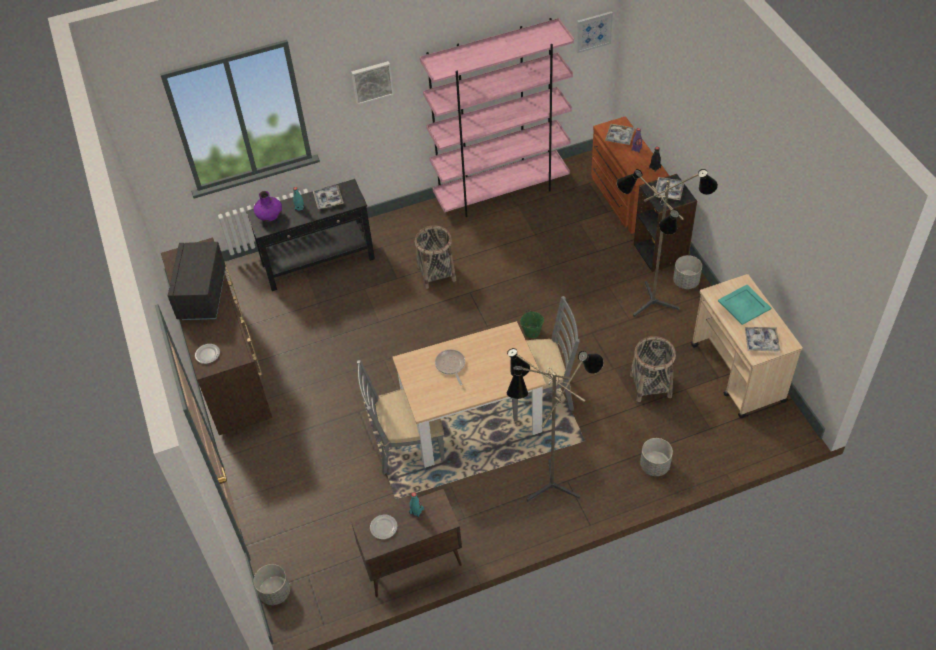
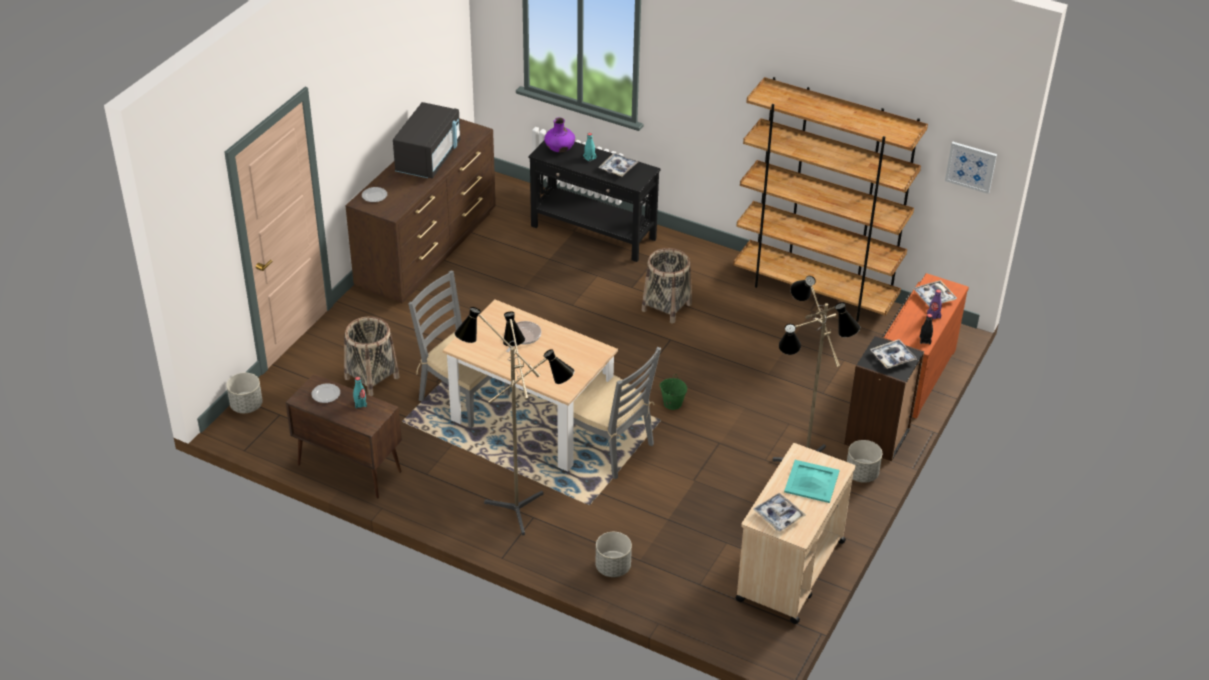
camera: 45 degrees right, 10 degrees down
(202, 295) = (428, 158): black microwave -> black microwave turned 150 degrees clockwise
(372, 81) = (712, 76): picture -> none
(502, 192) = (815, 291): pink bookcase -> brown bookcase
(650, 385) = (703, 516): basket -> basket (372, 377)

